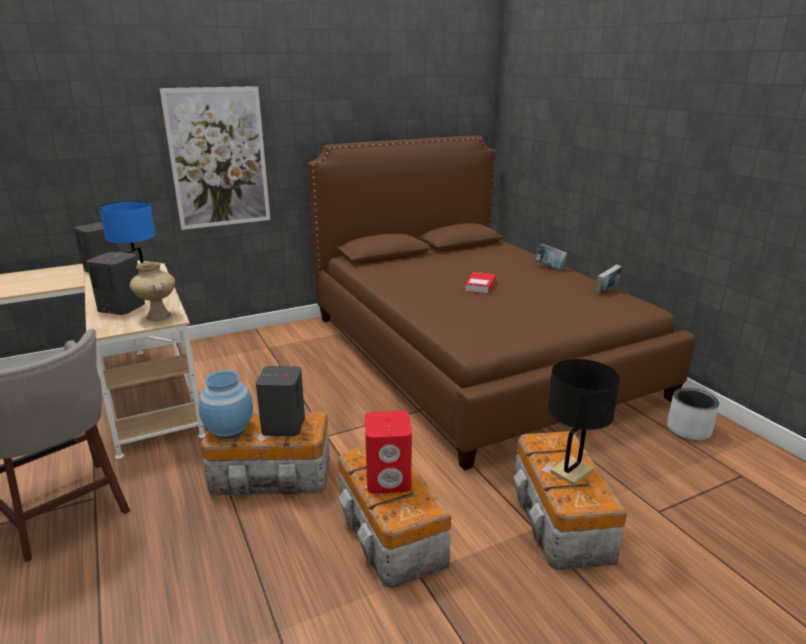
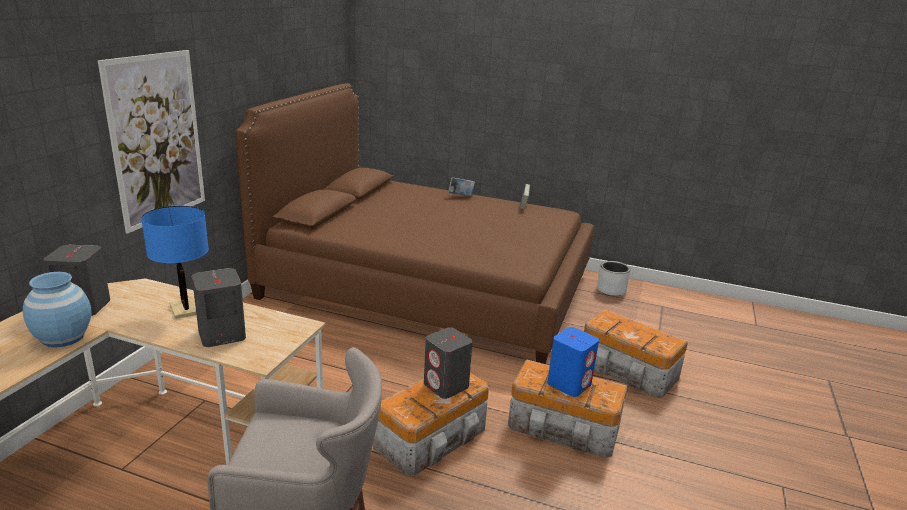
camera: 45 degrees left, 0 degrees up
(158, 316) = (281, 328): beige vase -> none
(229, 429) = (411, 408): blue vase -> blue vase (63, 337)
(389, 479) = (569, 384): red speaker -> blue speaker
(480, 286) = (446, 223): book -> none
(571, 471) = (640, 332): black table lamp -> none

